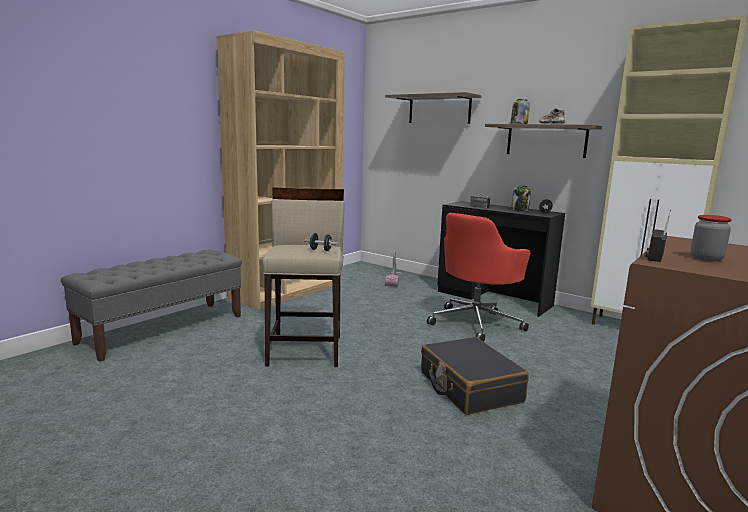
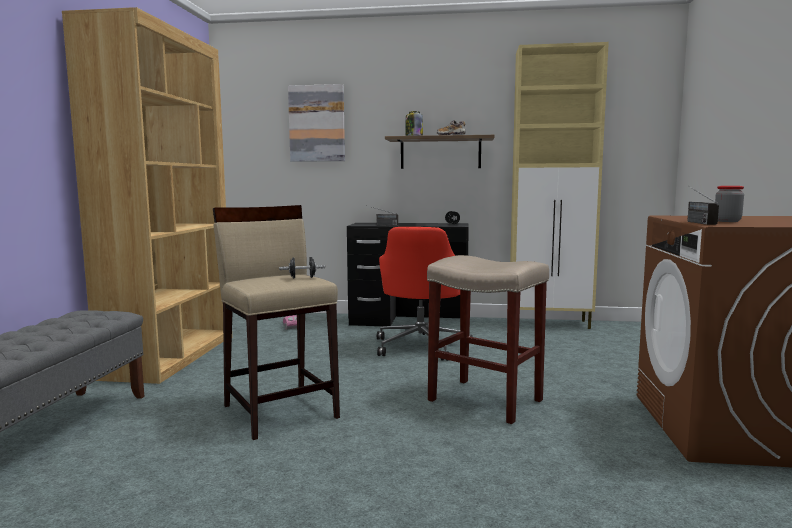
camera: 30 degrees left, 5 degrees down
(439, 109) = (317, 123): shelf -> picture
(469, 387) = (486, 400): black suitcase -> beige stool
(520, 210) = (428, 224): jar -> none

